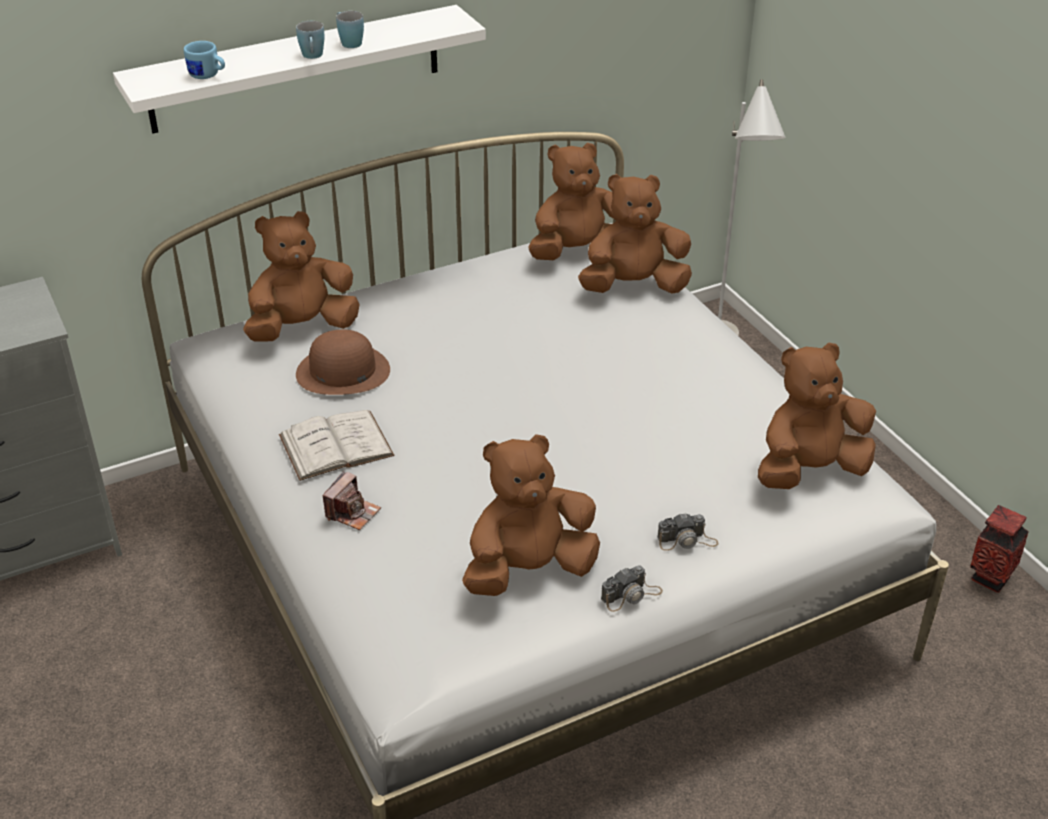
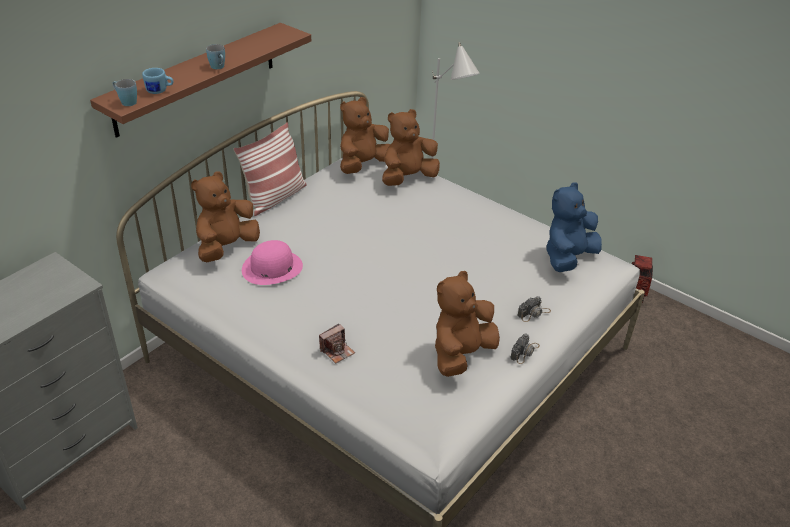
camera: 25 degrees left, 0 degrees up
(296, 69) = (196, 78): white shelf -> brown shelf
(336, 445) = (299, 313): white book -> none
(342, 371) = (272, 268): brown hat -> pink hat
(349, 42) = (234, 55): blue mug -> blue mug (126, 101)
(352, 512) = (337, 351): camera -> camera turned 45 degrees clockwise
(417, 272) = (275, 197): none -> pillow
(809, 470) = (568, 258): brown plush toy -> blue plush toy

